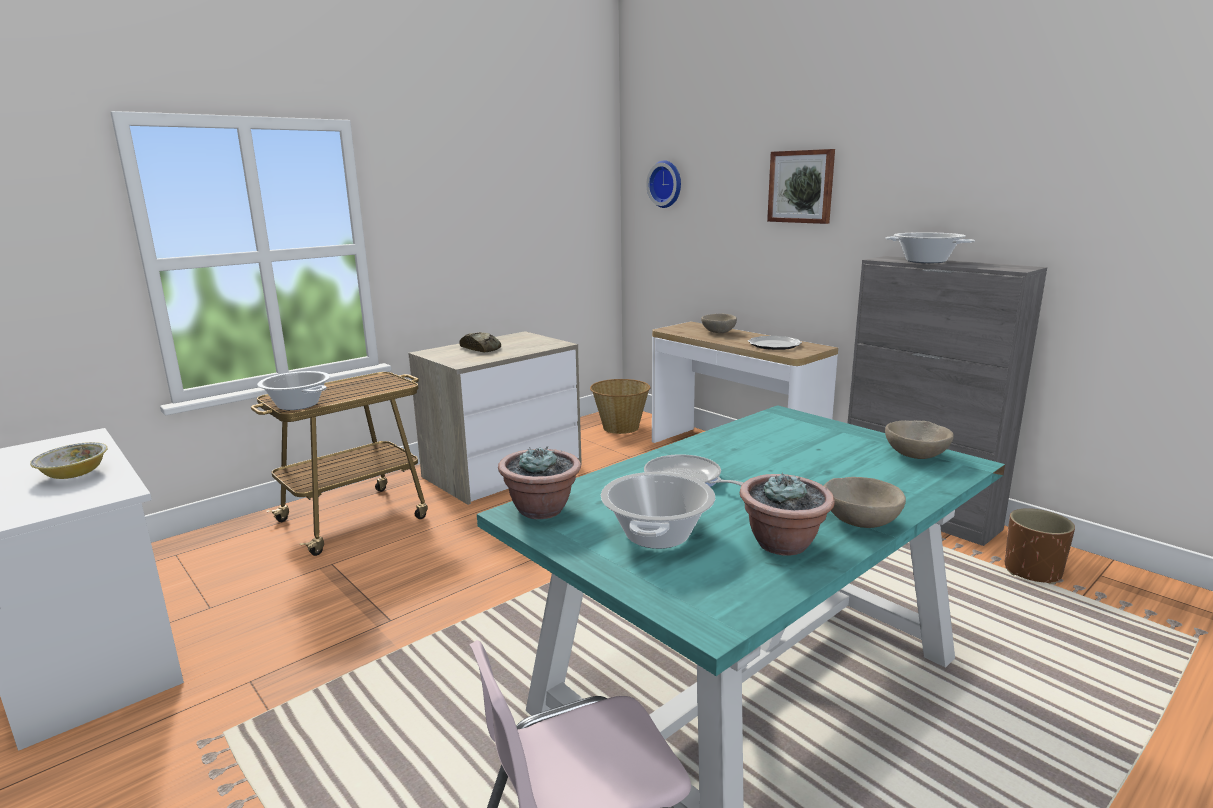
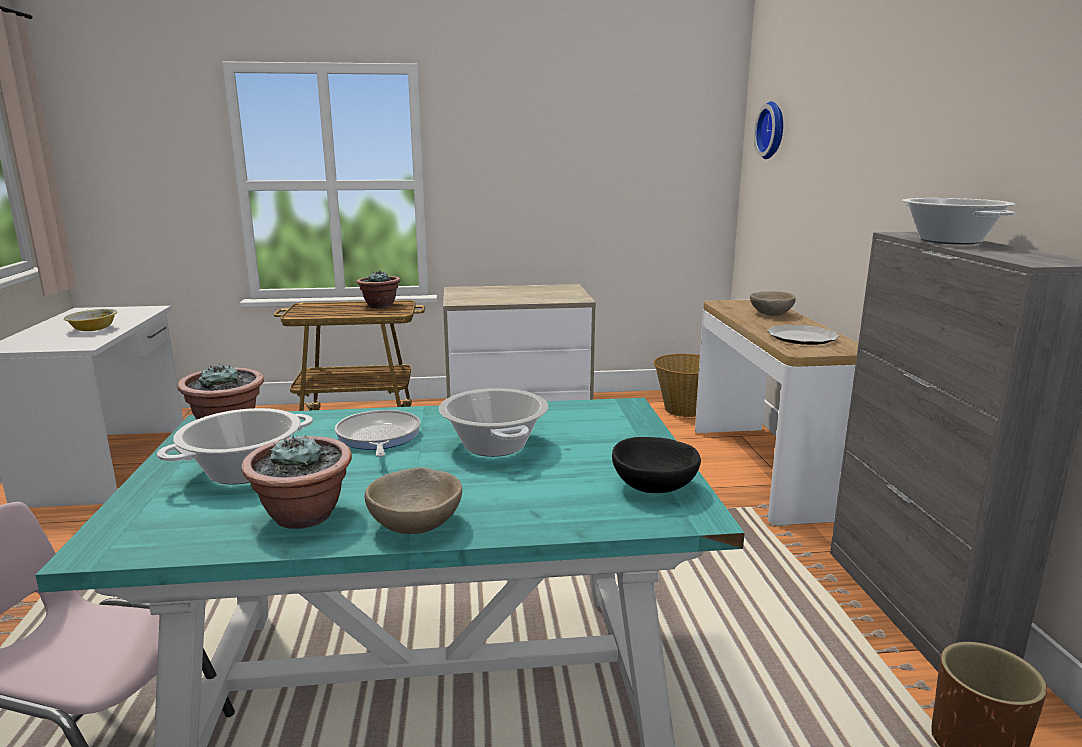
camera: 35 degrees right, 0 degrees up
(298, 405) = (302, 314): cooking pot -> cooking pot (494, 445)
(361, 382) = (380, 305): none -> potted plant
(481, 348) = (504, 292): bread -> none
(801, 186) = (876, 132): picture -> none
(916, 456) = (653, 488): beige bowl -> black bowl

